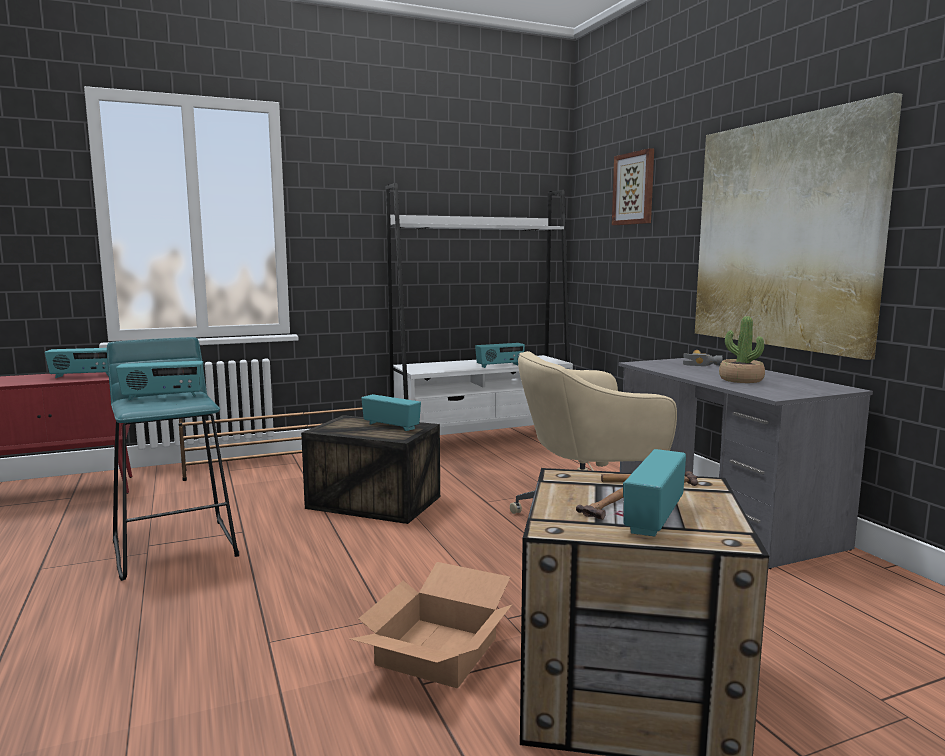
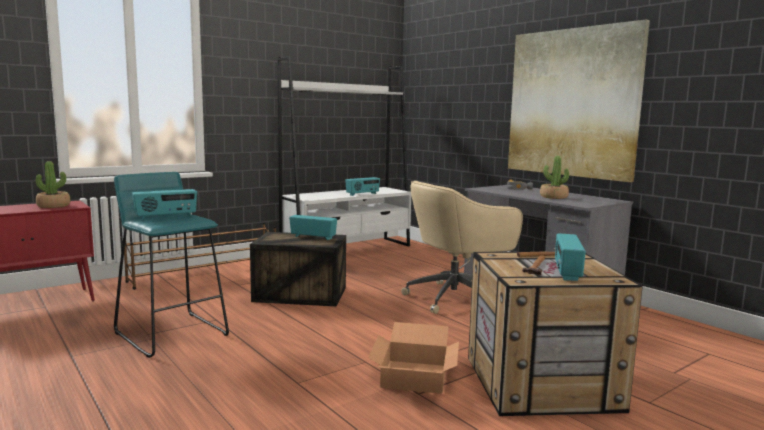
camera: 15 degrees left, 0 degrees up
(84, 376) = (53, 206): radio -> potted plant
(634, 188) = (457, 67): picture -> none

